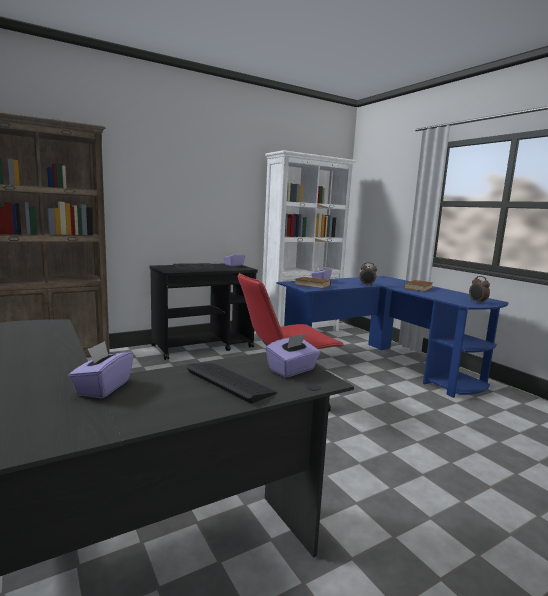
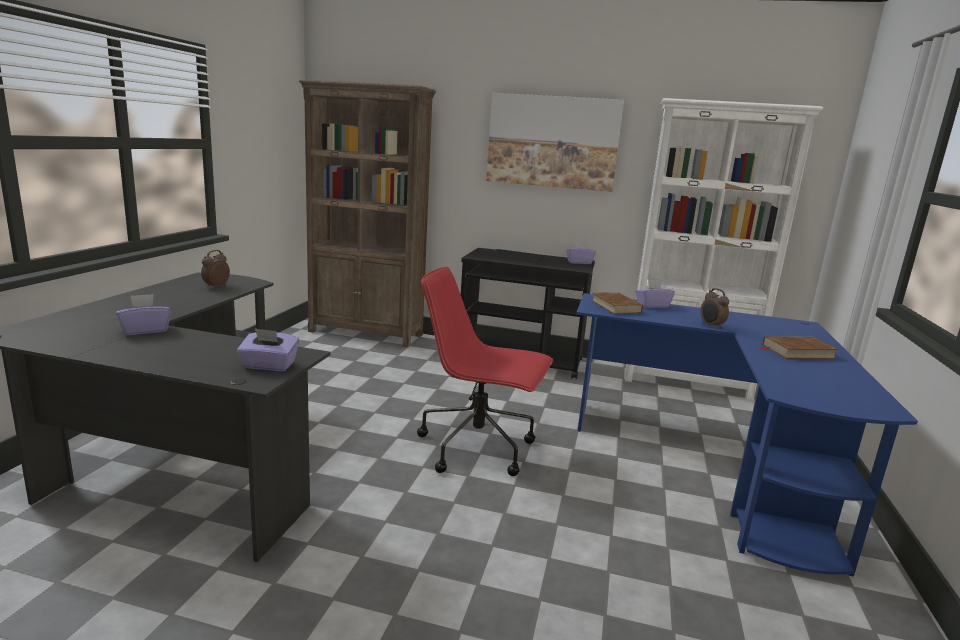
camera: 45 degrees right, 5 degrees up
(198, 179) = (552, 142): none -> picture
(230, 382) = (206, 355): keyboard -> none
(477, 302) = (825, 399): alarm clock -> alarm clock (215, 287)

